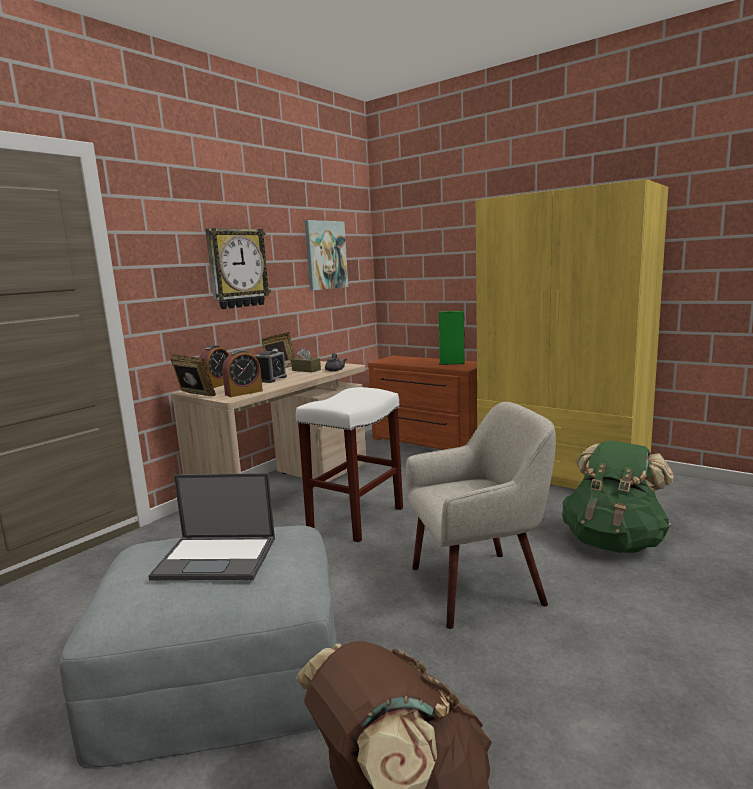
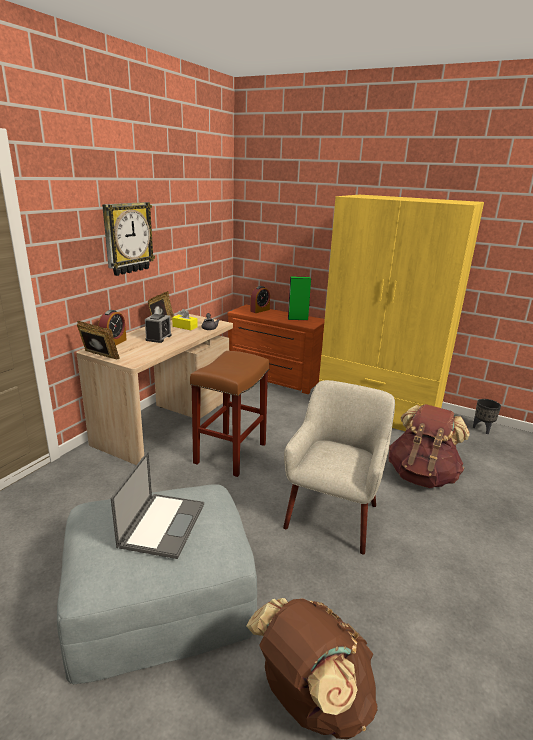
camera: 10 degrees left, 10 degrees up
(217, 558) = (162, 524): laptop -> laptop turned 75 degrees counterclockwise
(244, 393) = (142, 355): alarm clock -> alarm clock (260, 310)
(306, 370) = (185, 327): brown tissue box -> yellow tissue box
(325, 255) = (197, 220): picture -> none
(356, 519) = (230, 454): white stool -> brown stool
(478, 586) = (333, 515): beige armchair -> beige armchair turned 45 degrees counterclockwise
(613, 542) = (422, 476): green backpack -> brown backpack
(710, 489) = (483, 429): none -> black planter

